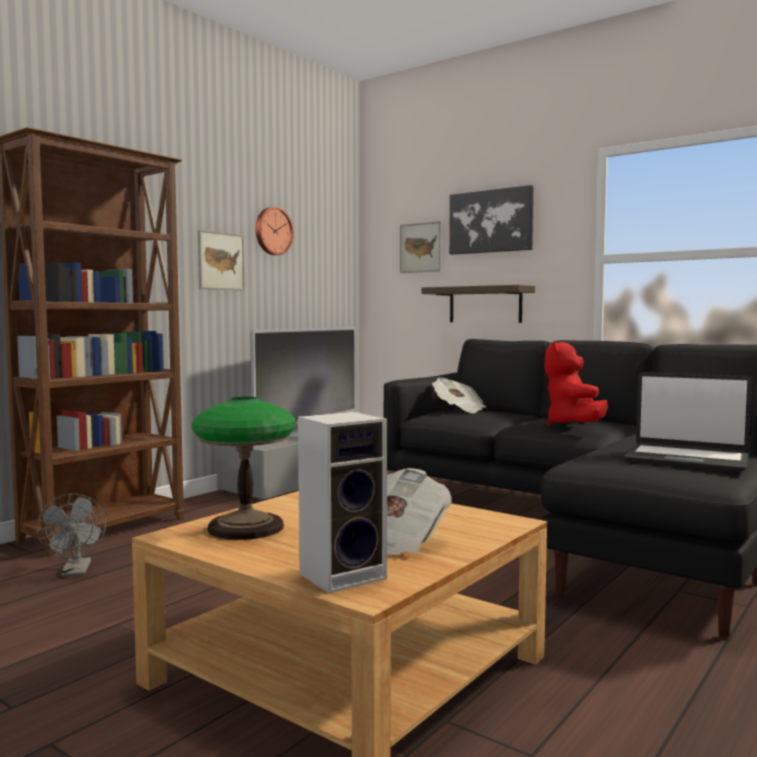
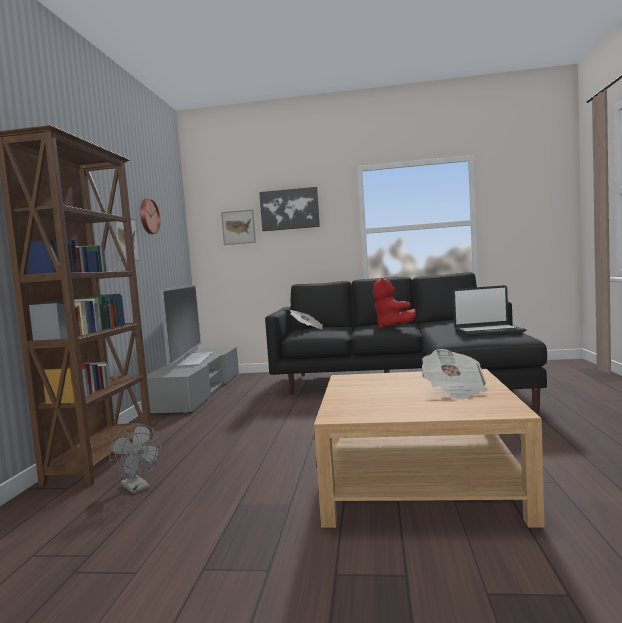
camera: 30 degrees left, 0 degrees up
(246, 528) = (363, 404): table lamp -> none
(344, 575) = (479, 408): speaker -> none
(485, 304) = (290, 262): shelf -> none

